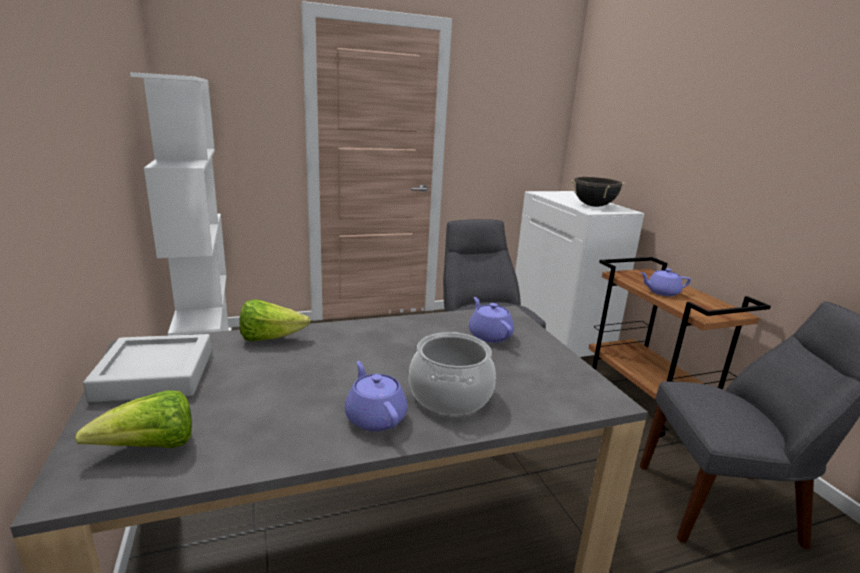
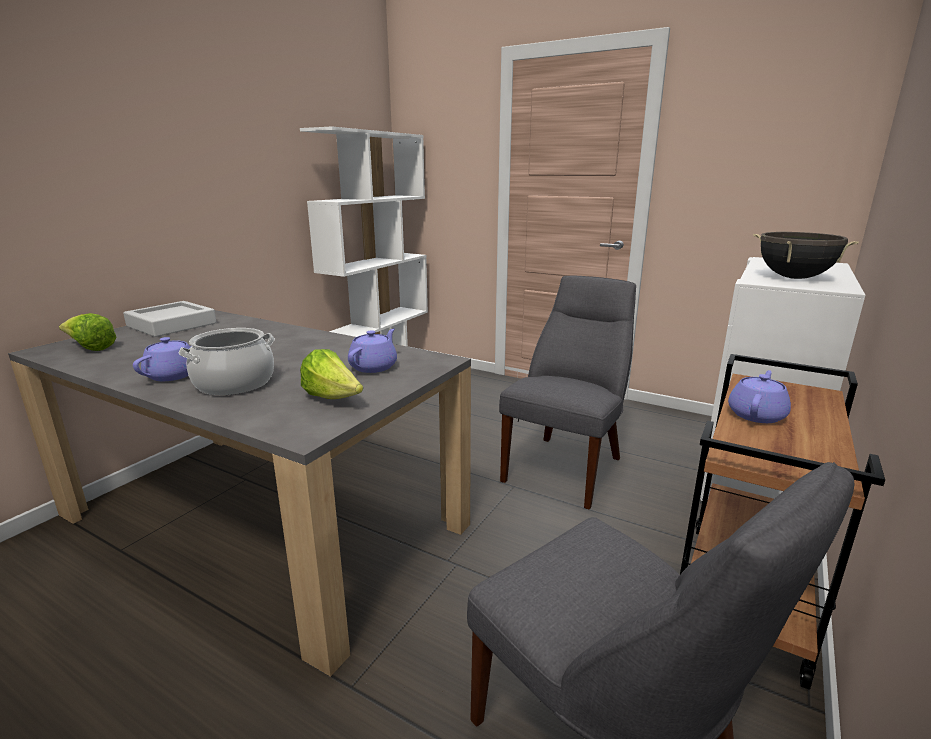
camera: 50 degrees right, 0 degrees up
(270, 338) = (256, 326): lettuce -> lettuce (333, 398)
(661, 292) = (756, 414): purple teapot -> purple teapot turned 75 degrees clockwise

